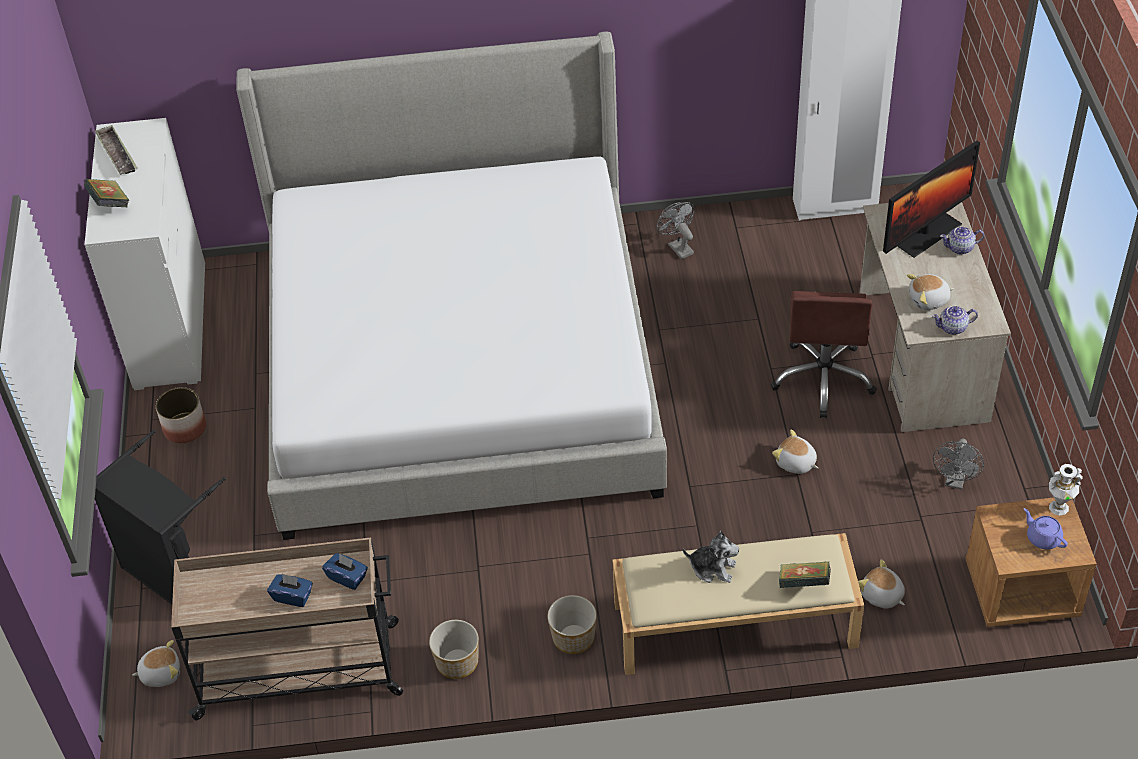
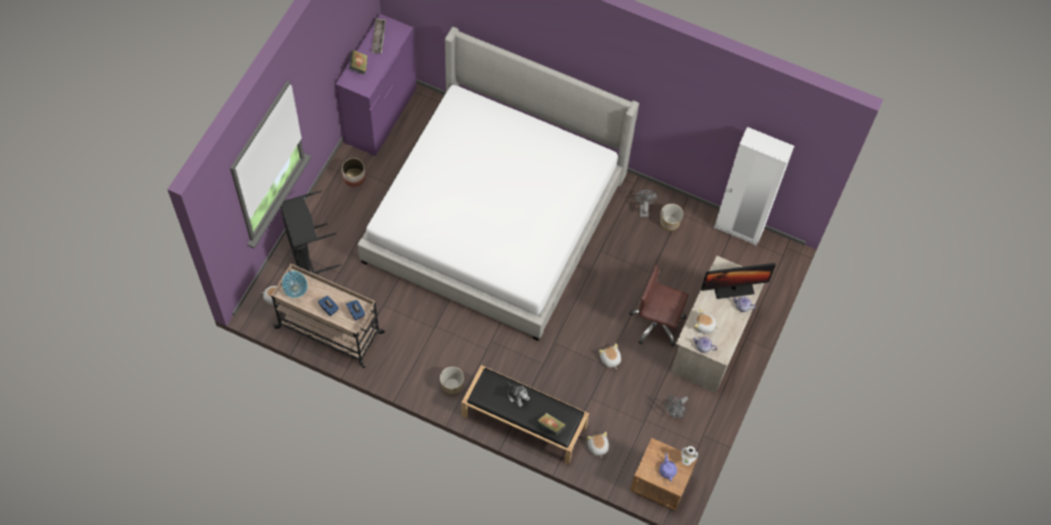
camera: 25 degrees right, 15 degrees up
(170, 325) = (380, 115): white dresser -> purple dresser
(207, 598) = (295, 288): none -> bowl
(458, 662) = (397, 366): planter -> planter (670, 222)
(733, 625) = (523, 421): beige bench -> black bench
(823, 378) = (657, 323): brown office chair -> brown office chair turned 75 degrees clockwise

